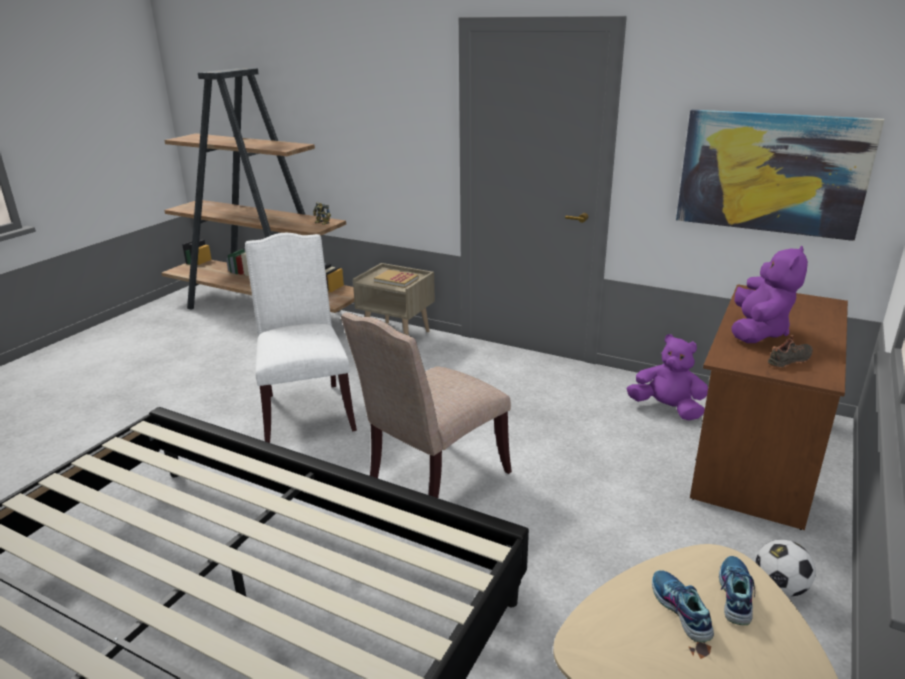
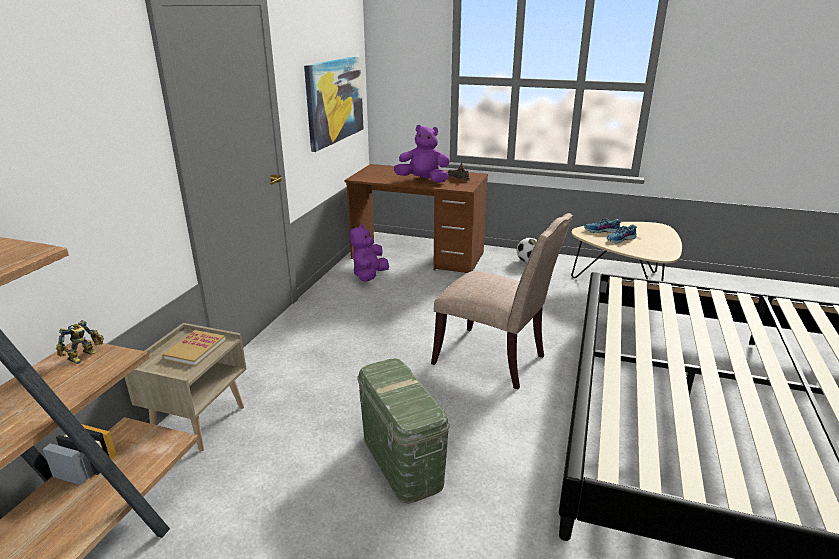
camera: 100 degrees left, 0 degrees up
(306, 410) = (401, 460): white chair -> green storage box

